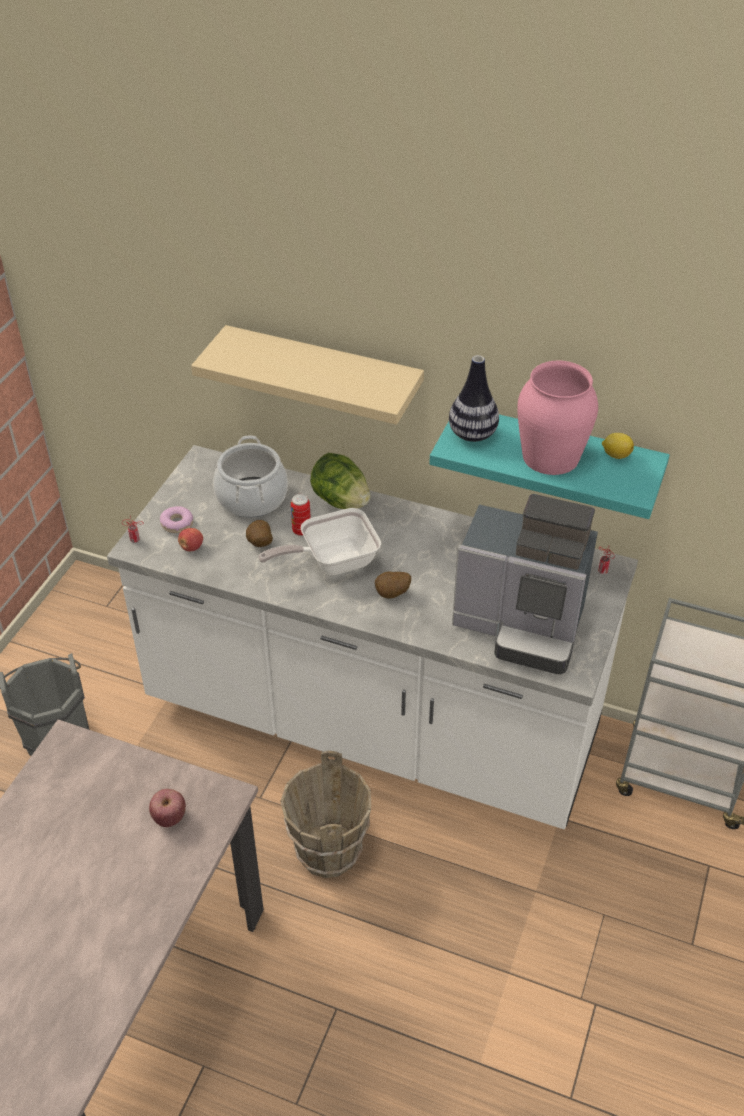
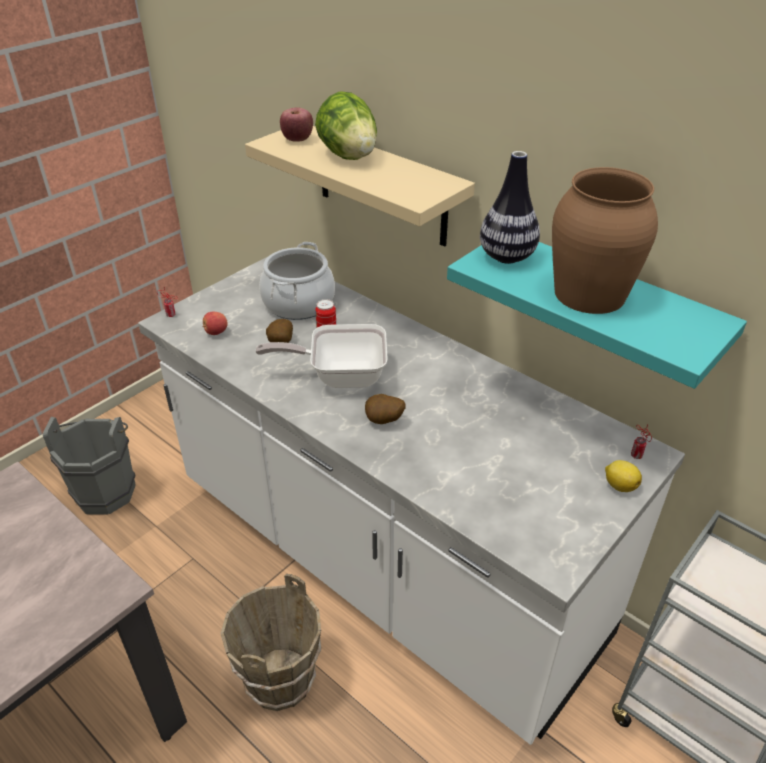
camera: 20 degrees right, 5 degrees down
(169, 817) = (44, 594): apple -> apple (297, 140)
(177, 524) = (217, 310): donut -> none
(340, 501) = (380, 324): lettuce -> lettuce (348, 156)
(522, 626) = (513, 491): coffee machine -> none
(550, 457) = (589, 294): pink vase -> brown vase
(615, 455) = (673, 308): lemon -> lemon (619, 485)

